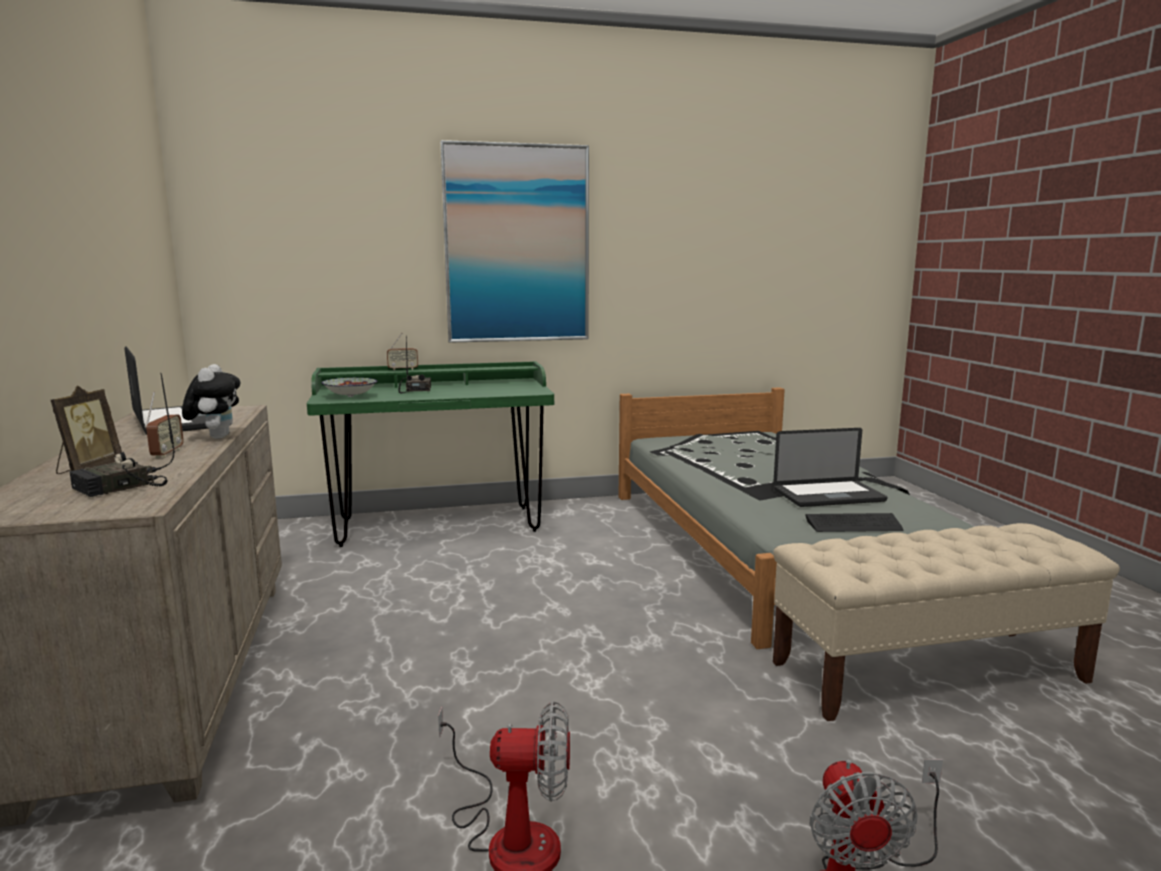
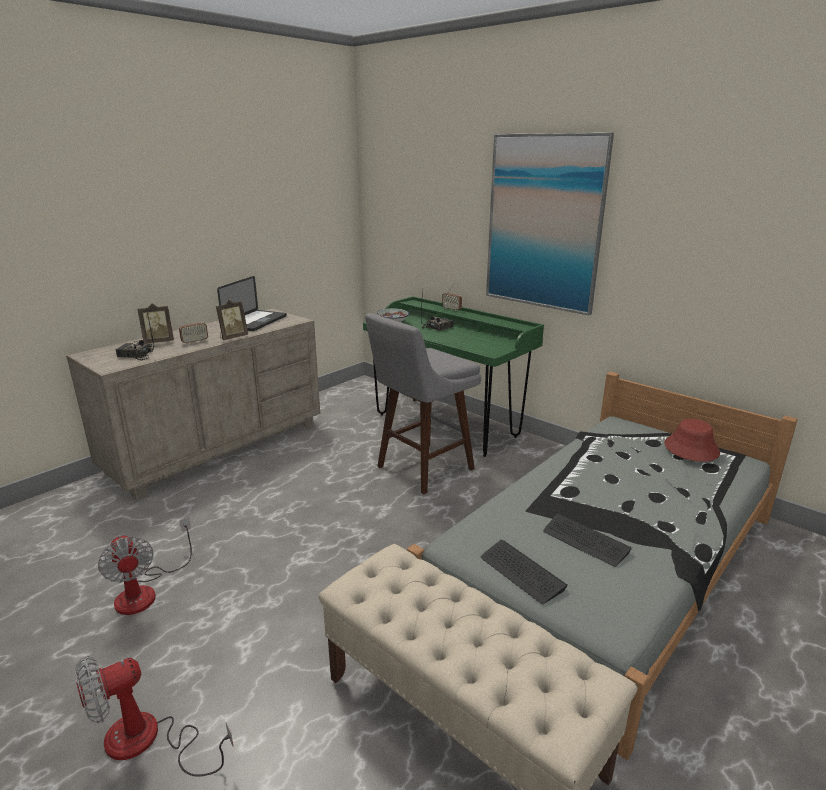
camera: 55 degrees right, 10 degrees up
(216, 437) = (233, 337): plush toy -> picture frame
(507, 564) = (421, 469): none -> grey stool
(732, 436) = (691, 448): none -> red hat
(828, 496) = (585, 541): laptop -> keyboard

